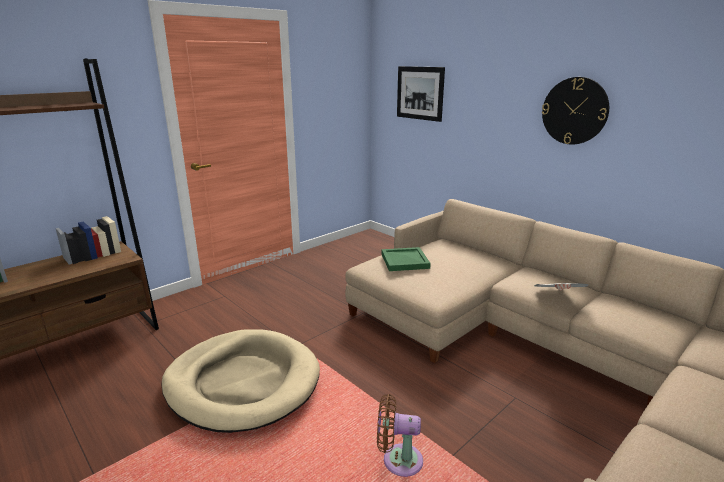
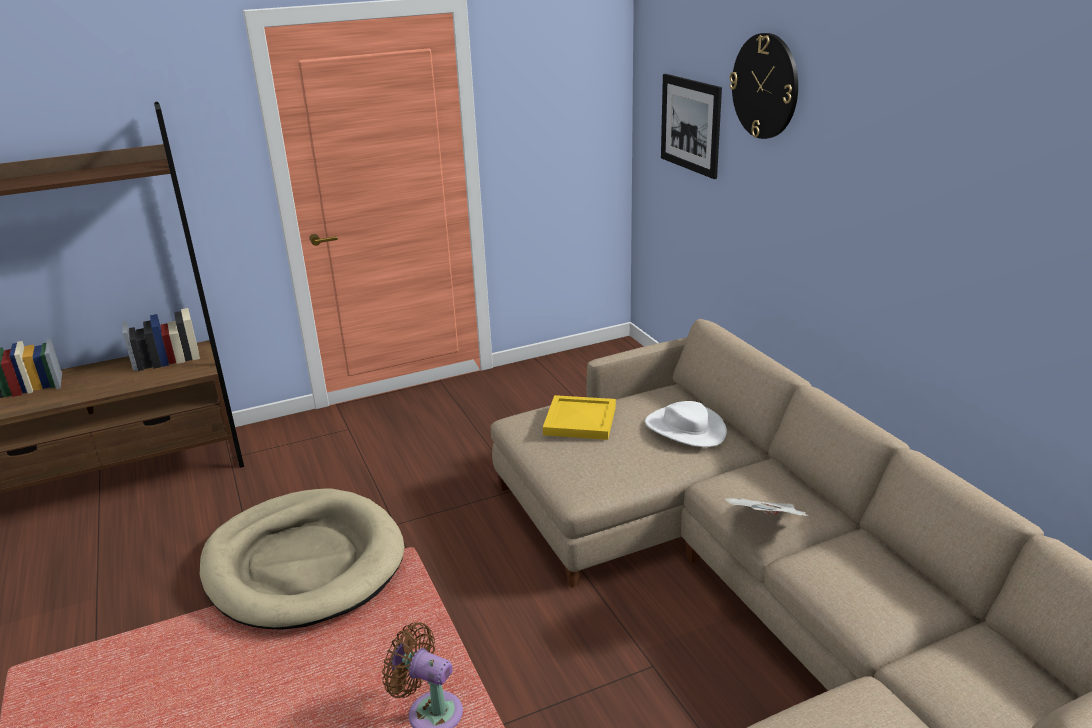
camera: 20 degrees right, 5 degrees up
(404, 261) = (579, 420): green tray -> yellow tray
(468, 257) = (685, 428): none -> white hat
(574, 111) = (887, 199): wall clock -> wall clock (765, 86)

